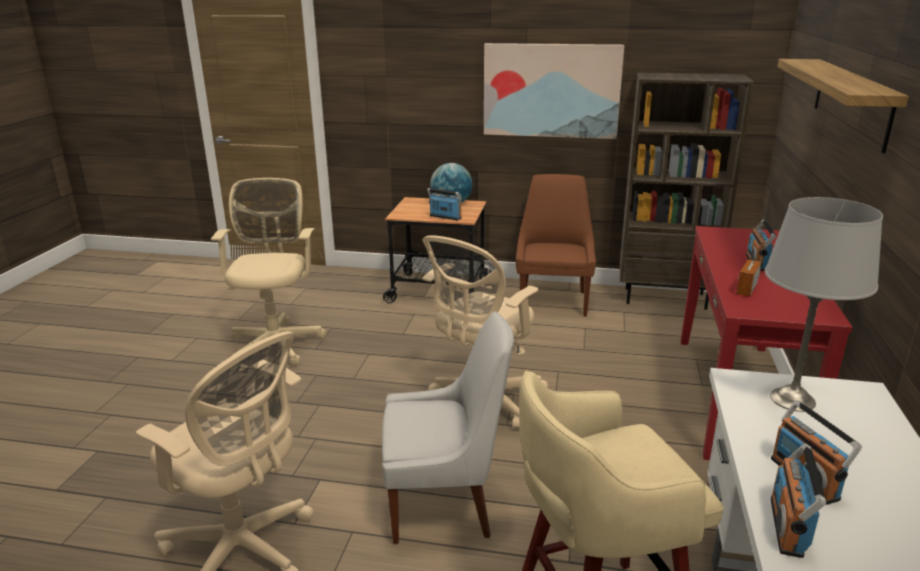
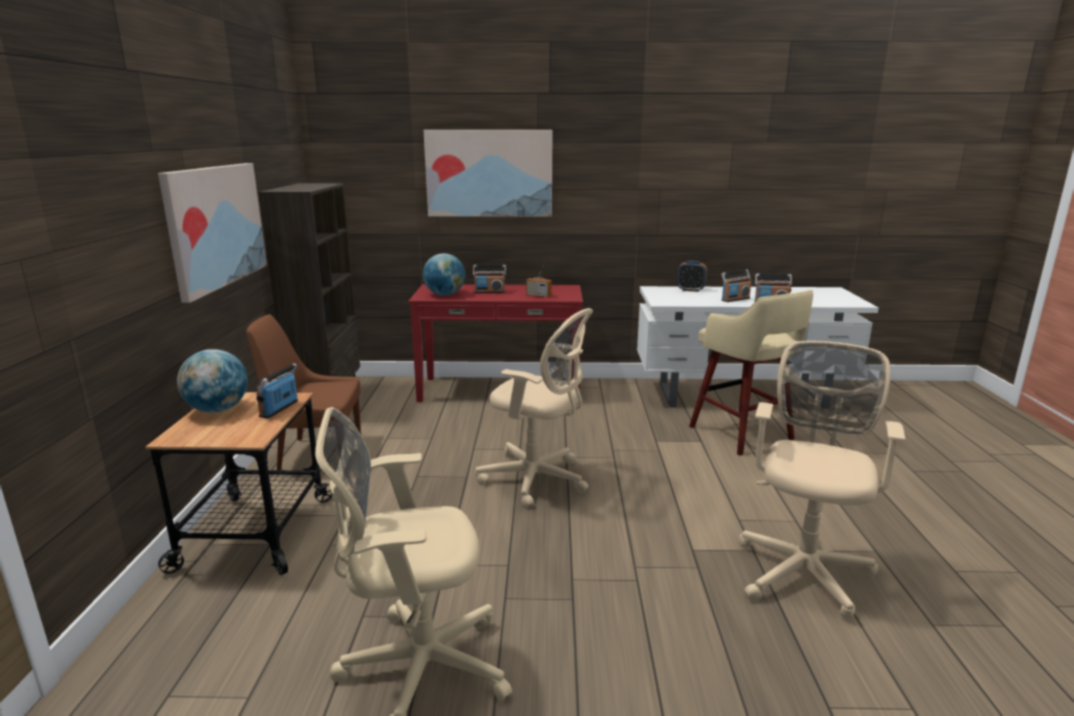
camera: 100 degrees left, 5 degrees down
(445, 503) = (679, 485): white chair -> none
(728, 240) = (445, 295): none -> globe
(791, 399) = (671, 297): grey table lamp -> none
(851, 101) = (489, 173): shelf -> picture
(877, 437) = (690, 290): none -> alarm clock

